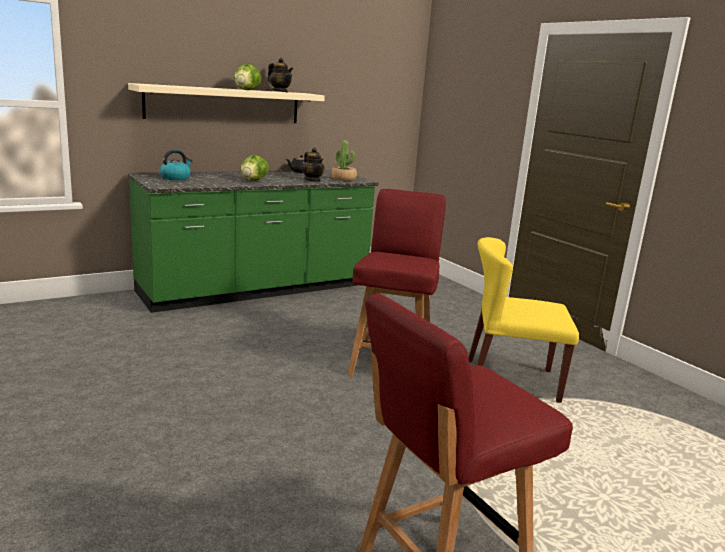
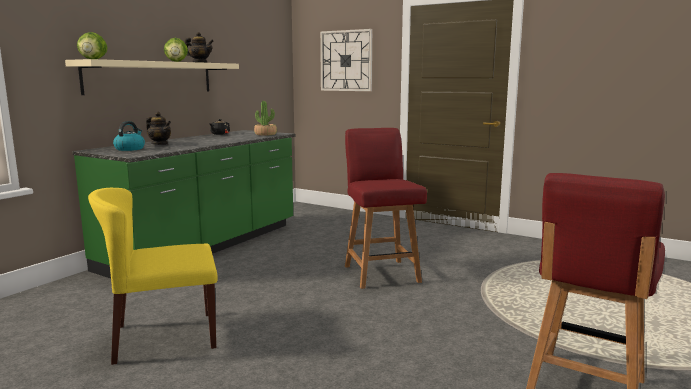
camera: 25 degrees left, 5 degrees down
(253, 180) = (201, 143): lettuce -> lettuce (93, 59)
(312, 180) = (246, 137): teapot -> teapot (160, 144)
(472, 99) = (346, 61): none -> wall clock
(510, 381) = (468, 263): yellow chair -> yellow chair (164, 337)

